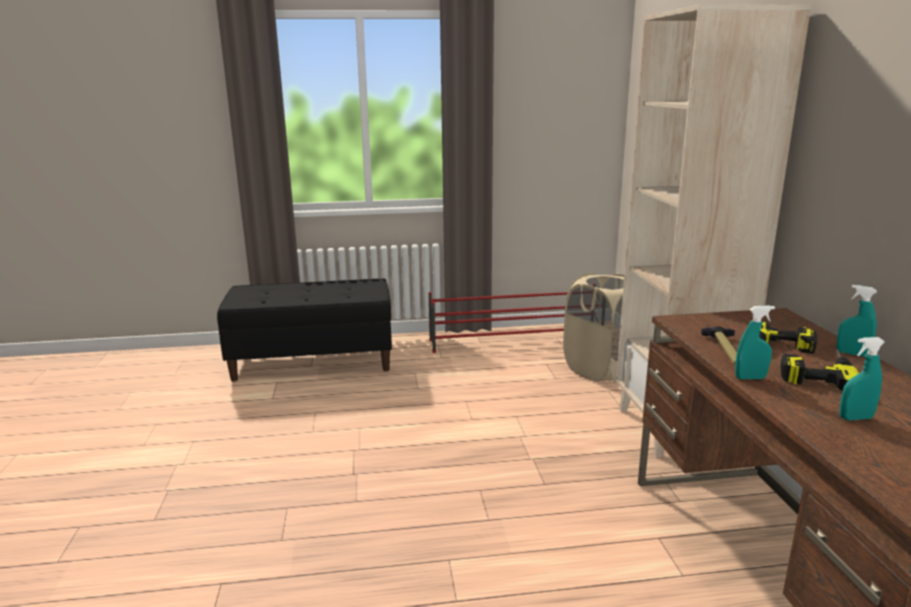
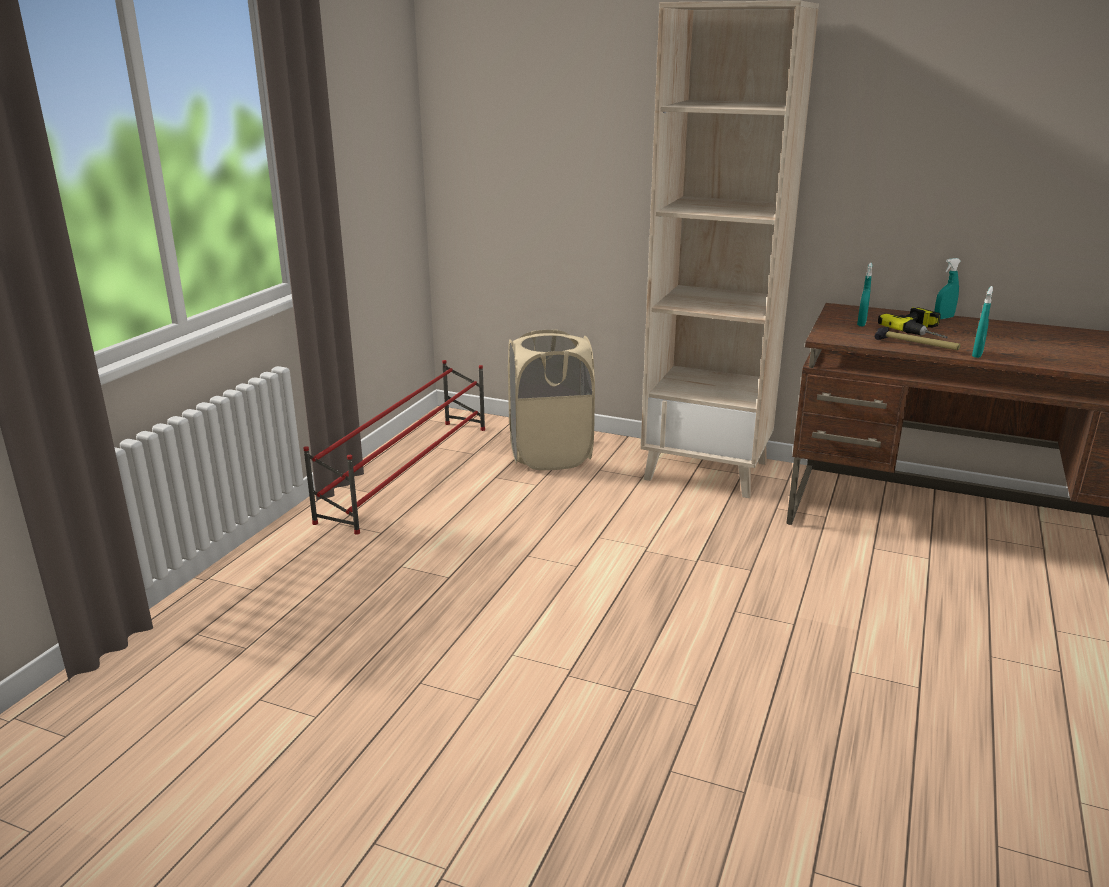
camera: 60 degrees left, 5 degrees up
(314, 361) = (234, 641): black bench -> none
(816, 372) = (975, 336): power drill -> none
(855, 418) = (1061, 352): turquoise spray bottle -> turquoise spray bottle (861, 324)

